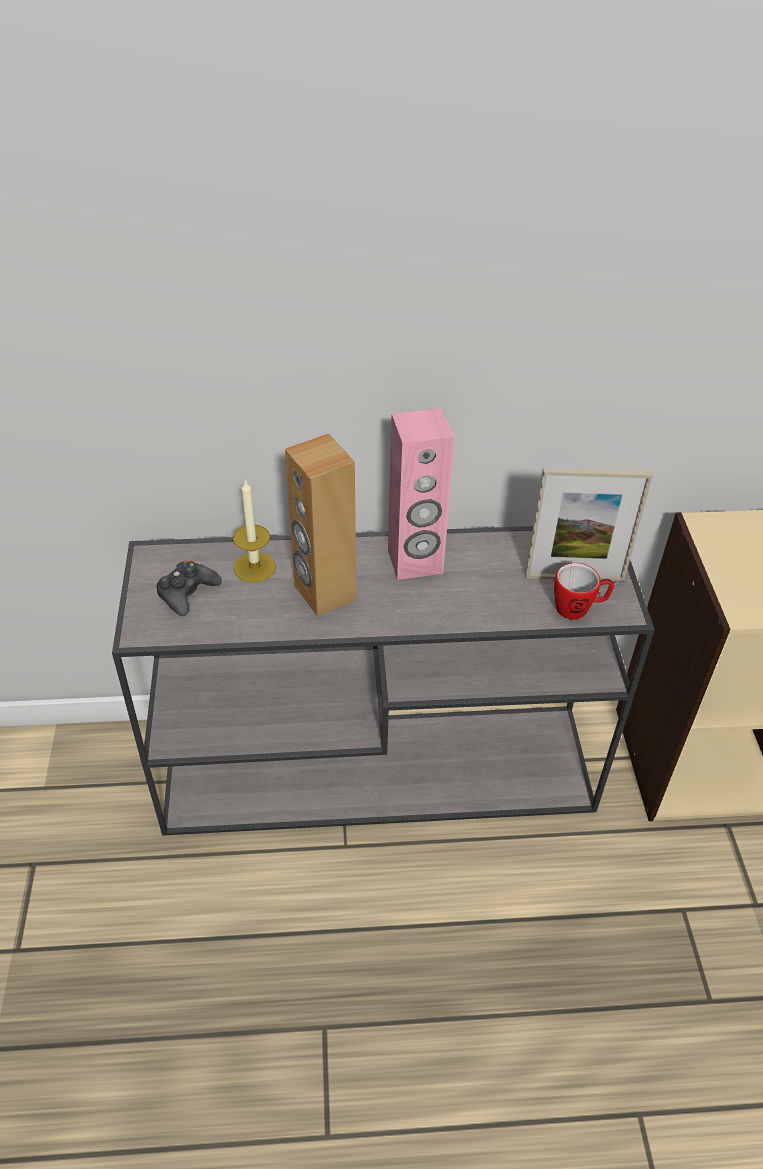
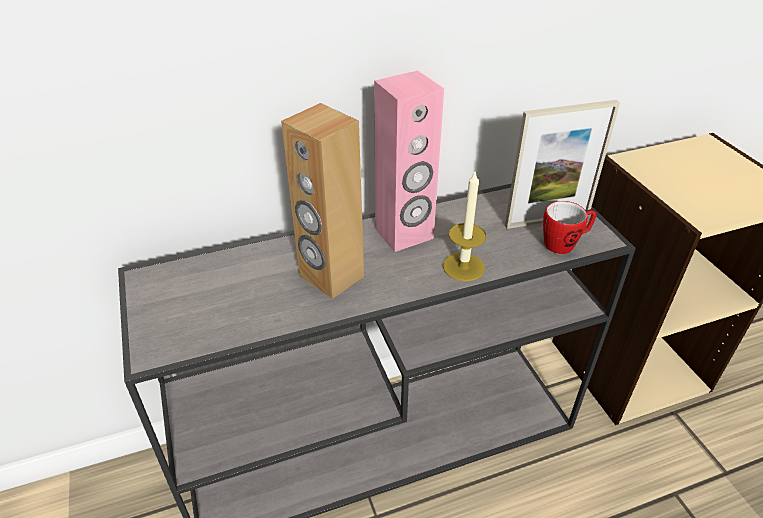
camera: 15 degrees left, 5 degrees down
(187, 593) = (192, 304): black game controller -> none
(254, 567) = (254, 267): candle -> candle (463, 267)

